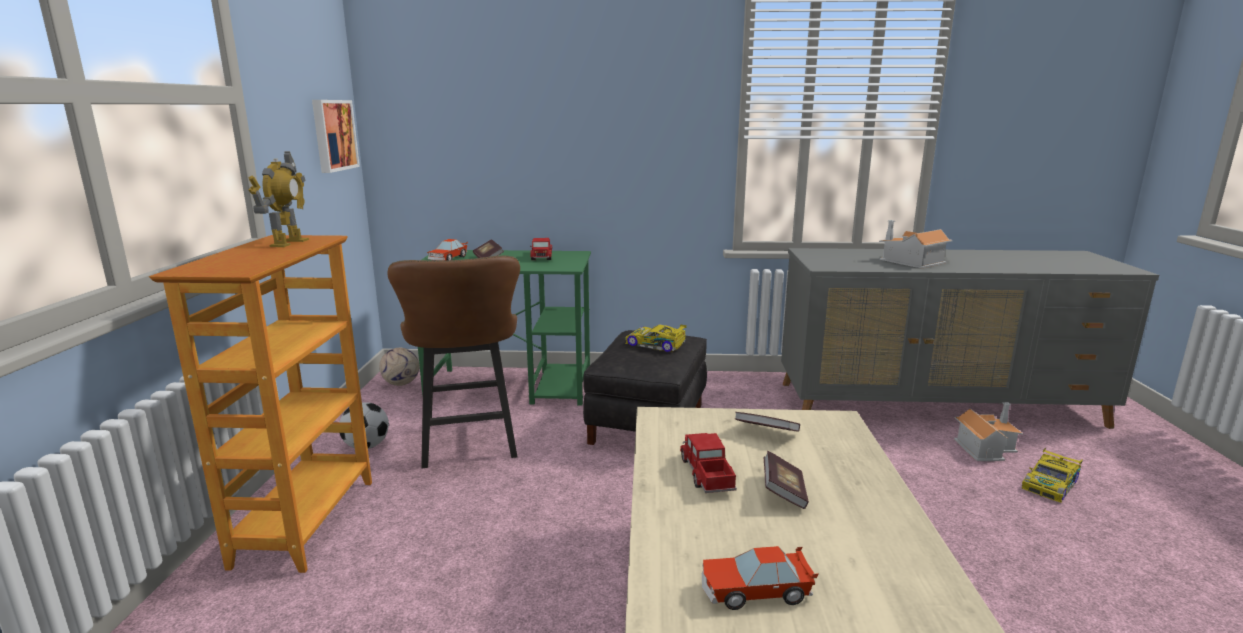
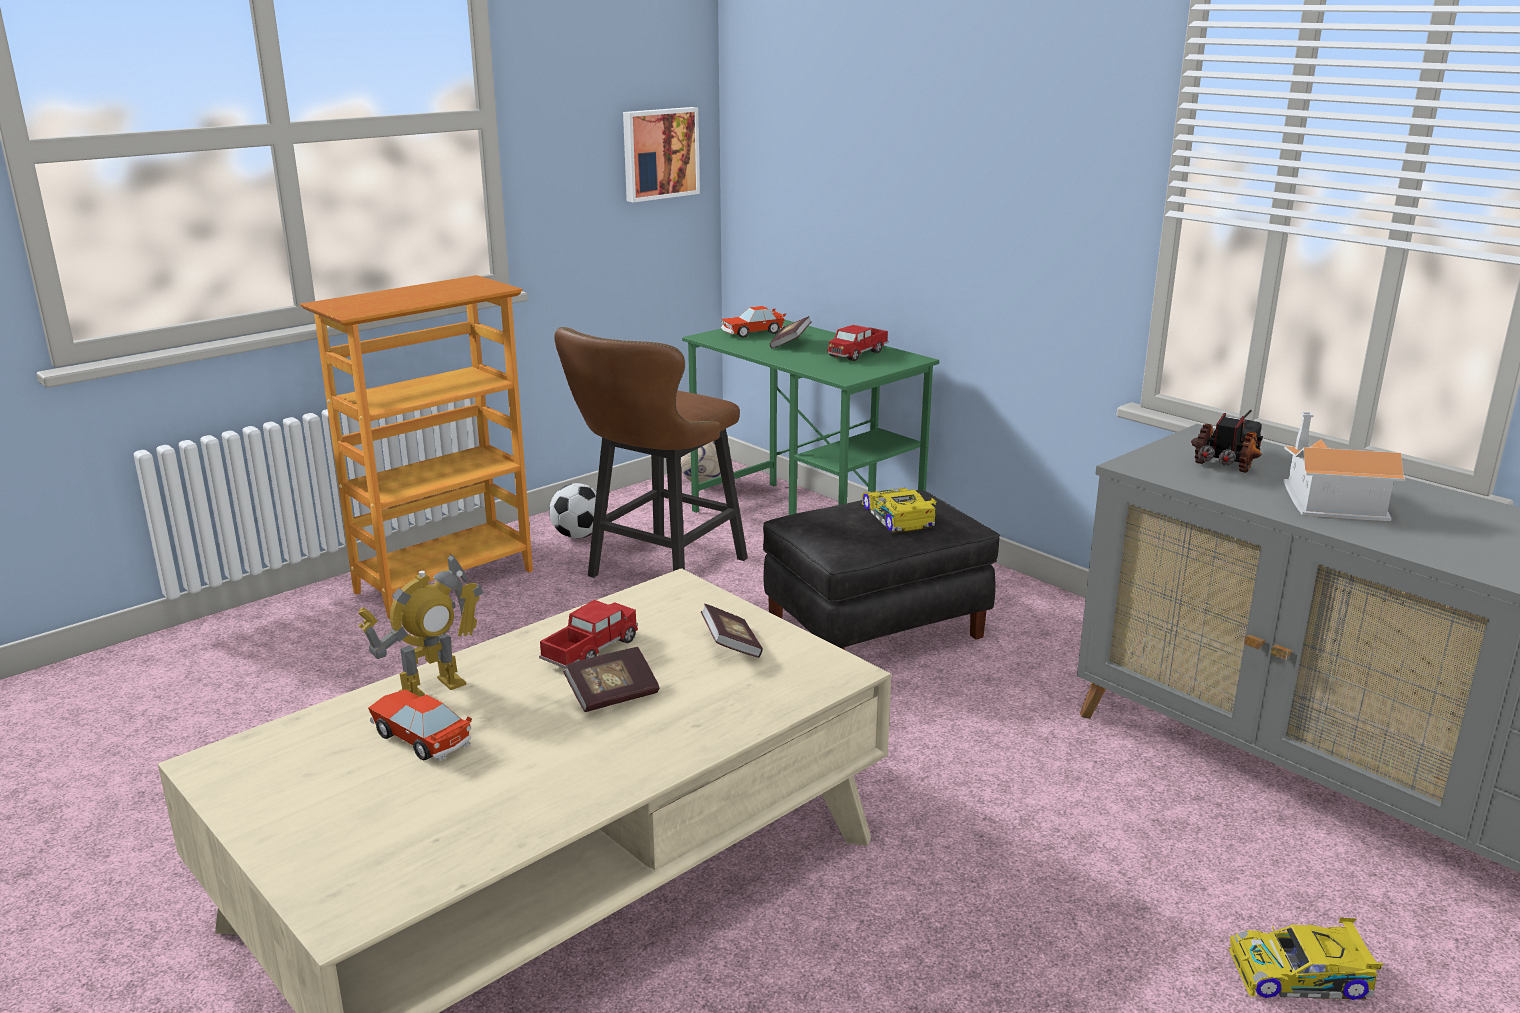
camera: 45 degrees right, 5 degrees up
(288, 243) = (458, 288): toy robot -> toy robot (432, 687)
(843, 257) = (1229, 461): none -> toy truck
(985, 447) = (1311, 882): toy house -> none

